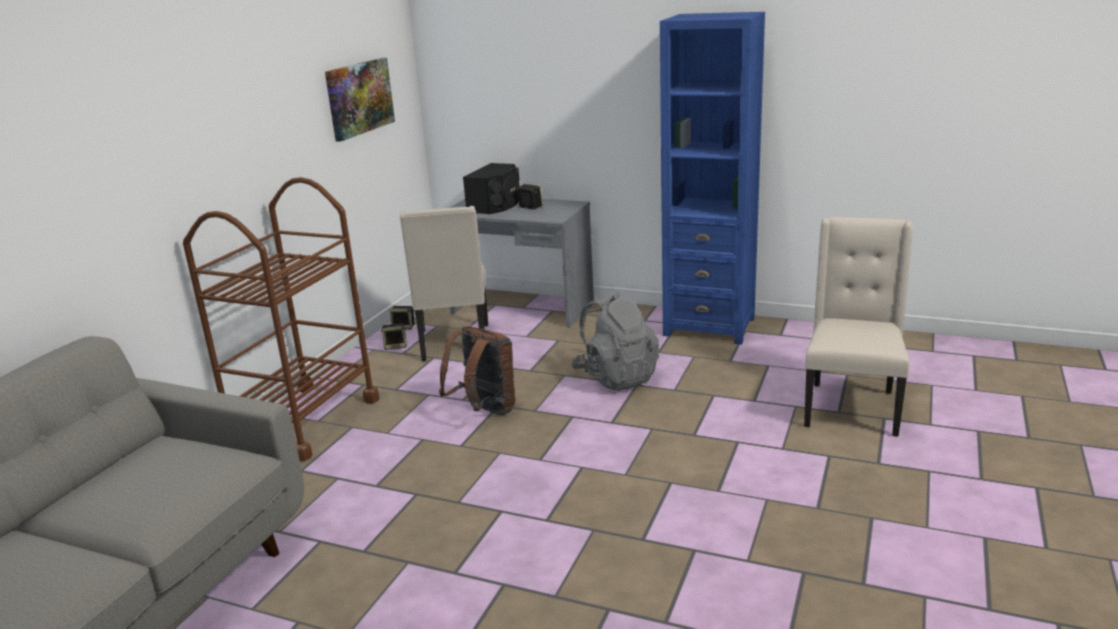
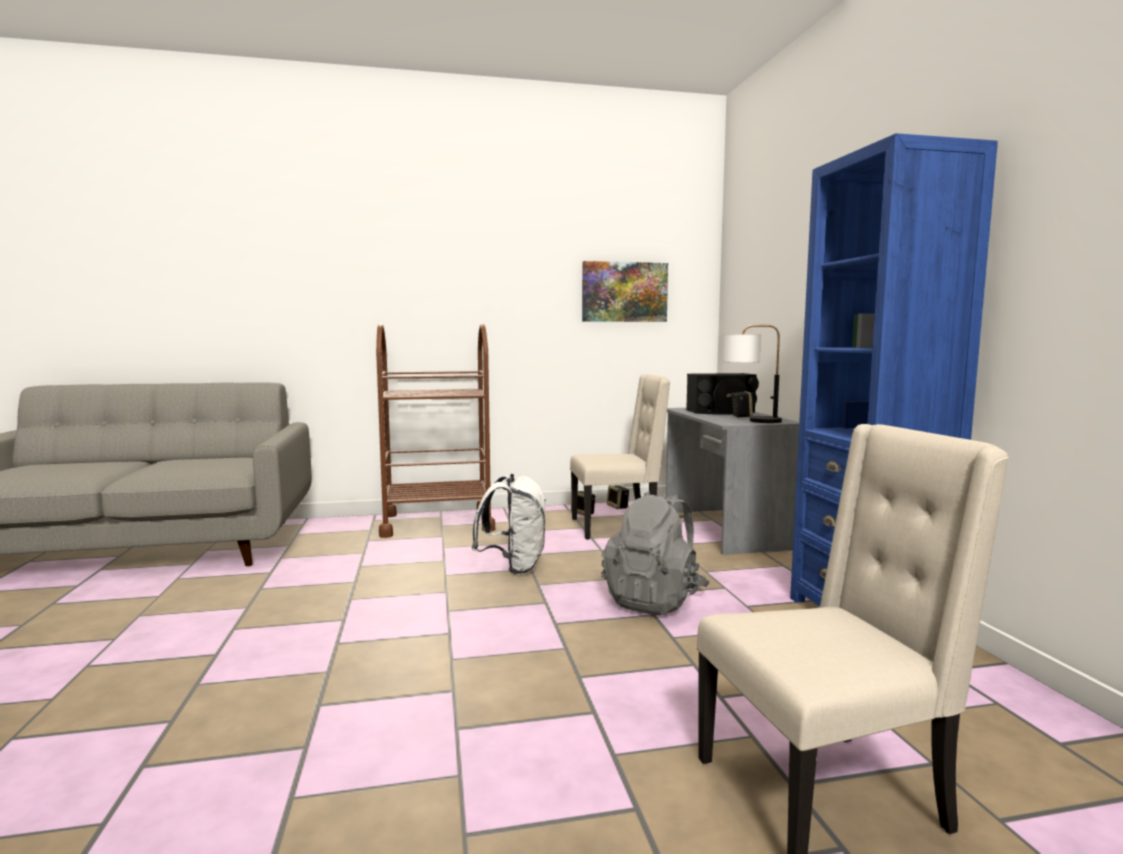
camera: 55 degrees right, 15 degrees down
(454, 343) = (617, 527): beige chair -> beige chair turned 150 degrees counterclockwise
(484, 411) = (514, 567): brown backpack -> white backpack
(556, 211) = (750, 421): none -> table lamp

